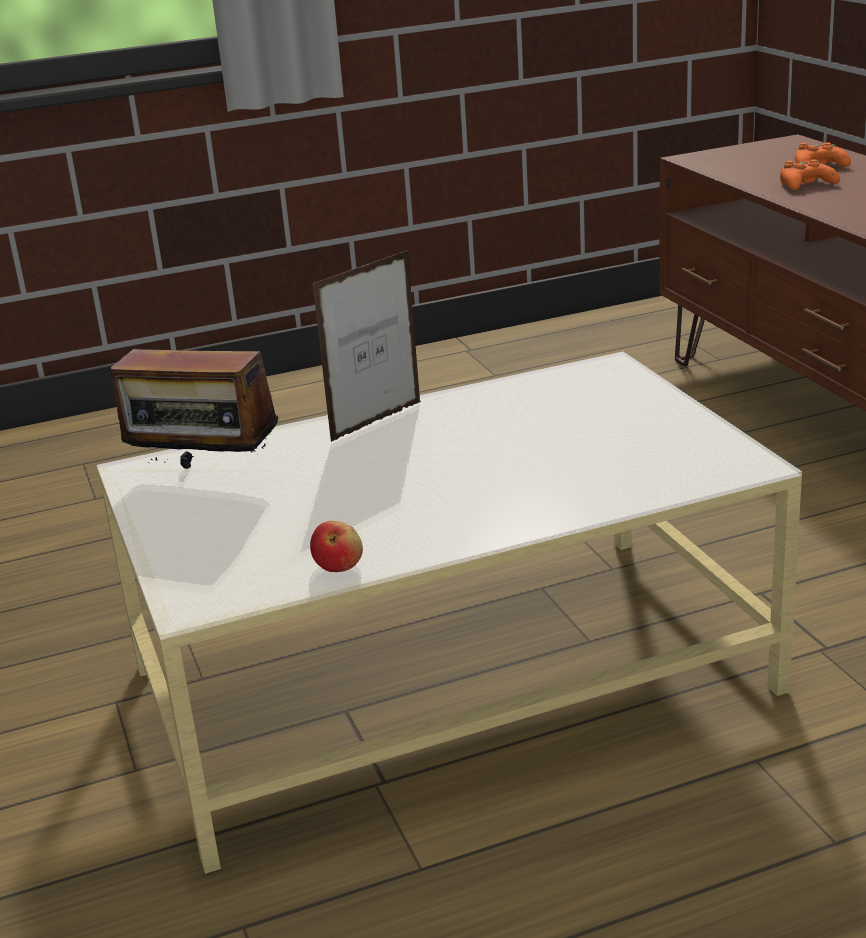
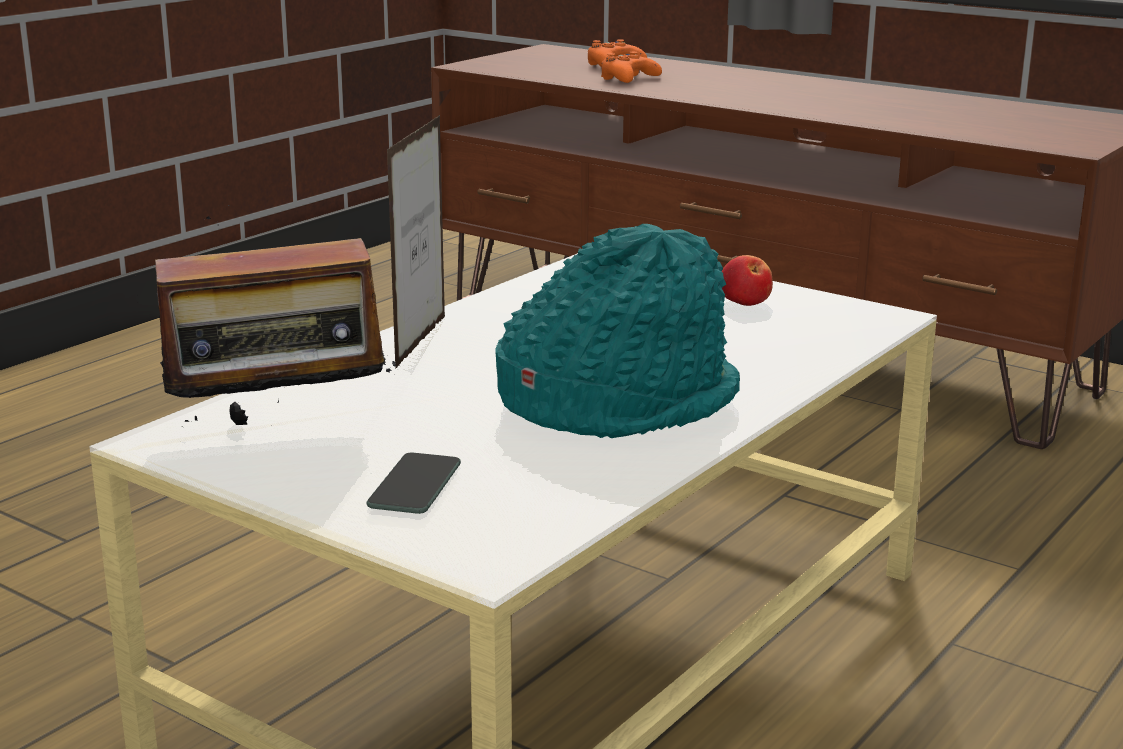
camera: 35 degrees left, 5 degrees down
(224, 538) = (415, 485): none -> phone
(338, 565) = (607, 481): apple -> apple (744, 302)
(434, 502) = (618, 402): none -> turquoise hat

